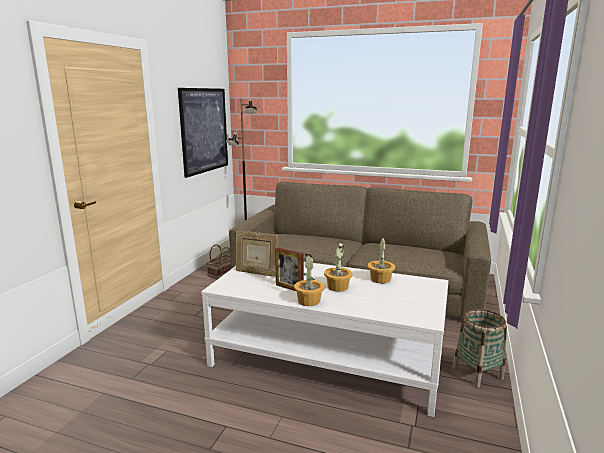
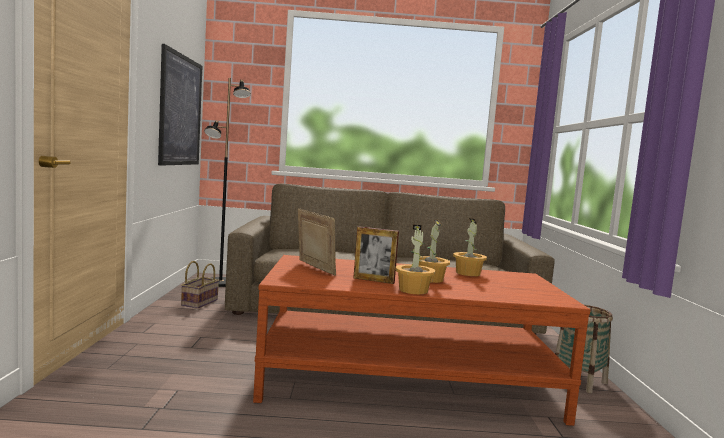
camera: 20 degrees left, 10 degrees down
(256, 273) = (314, 269): picture frame -> picture frame turned 135 degrees counterclockwise
(327, 359) = (408, 381): white coffee table -> brown coffee table

